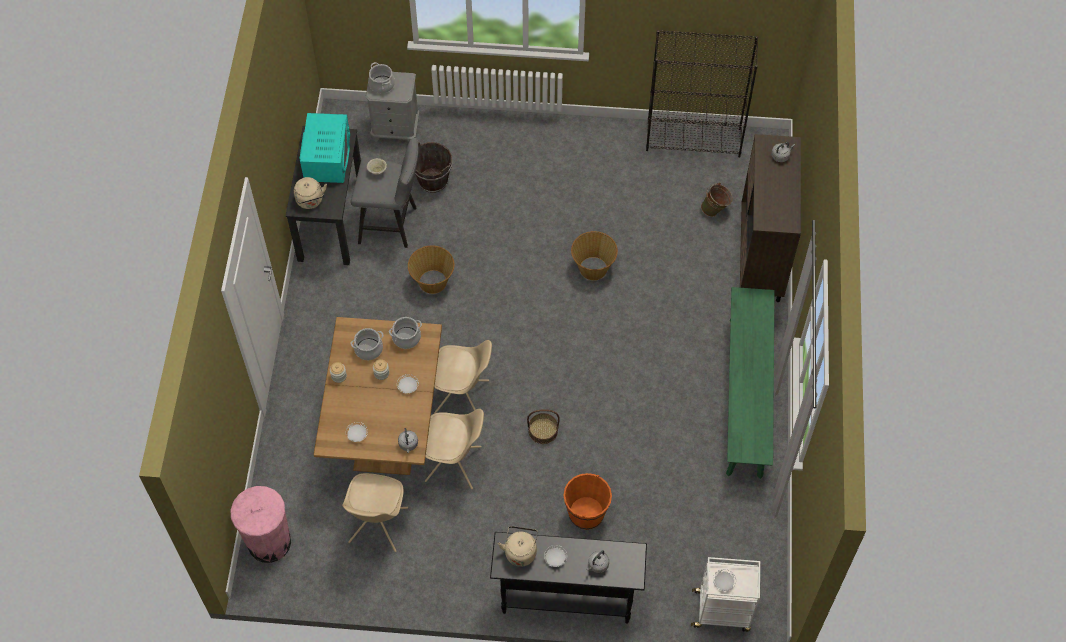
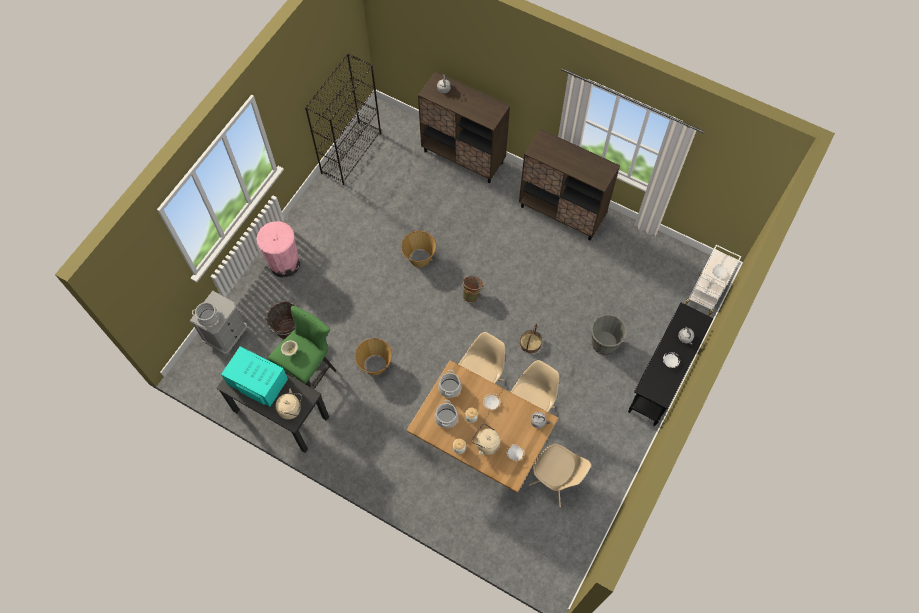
camera: 65 degrees left, 5 degrees up
(269, 542) = (535, 564): pink trash can -> pink trash can (285, 264)
(392, 225) = (311, 372): grey stool -> green stool
(520, 551) = (656, 381): beige kettle -> beige kettle (486, 443)
(586, 513) = (604, 343): orange bucket -> grey bucket
(715, 210) = (414, 166): green bucket -> green bucket (472, 294)
(745, 396) = (562, 213): green bench -> brown cabinet

